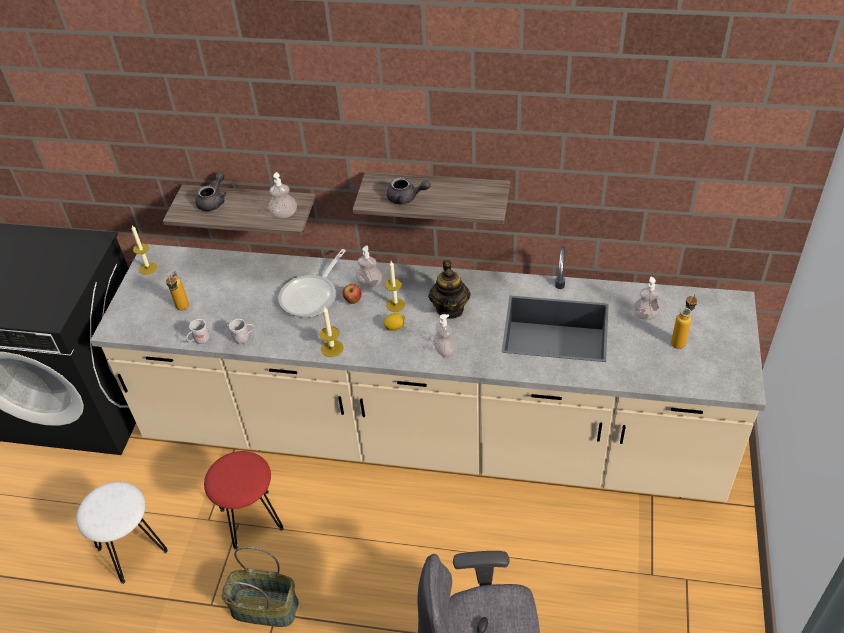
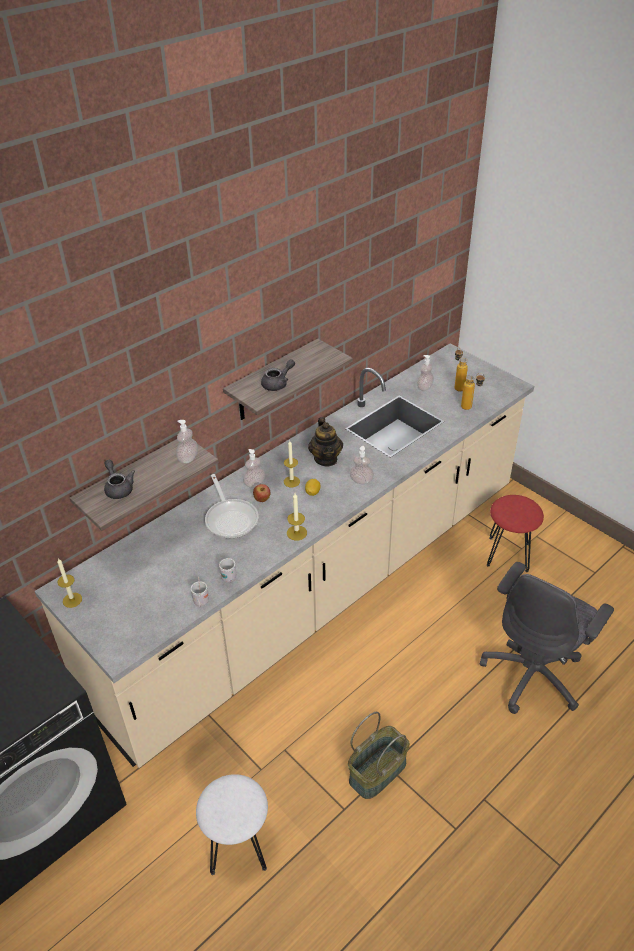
camera: 55 degrees left, 5 degrees down
(182, 310) = (152, 599): bottle -> bottle (470, 408)
(251, 519) = (289, 738): red stool -> red stool (509, 554)
(450, 309) = (326, 459): teapot -> teapot turned 45 degrees clockwise

